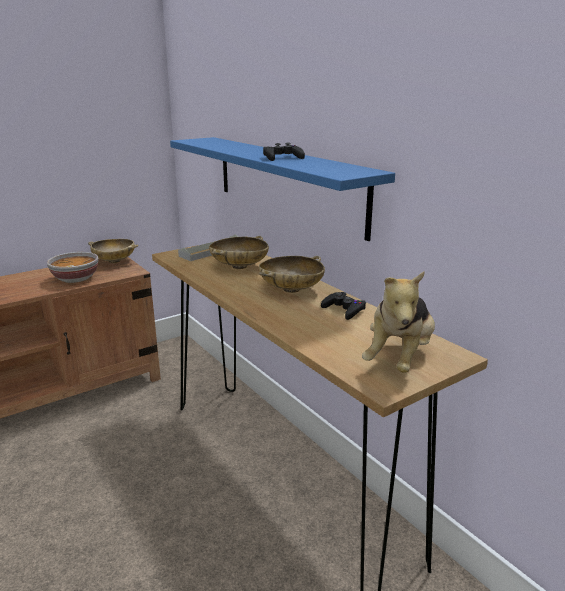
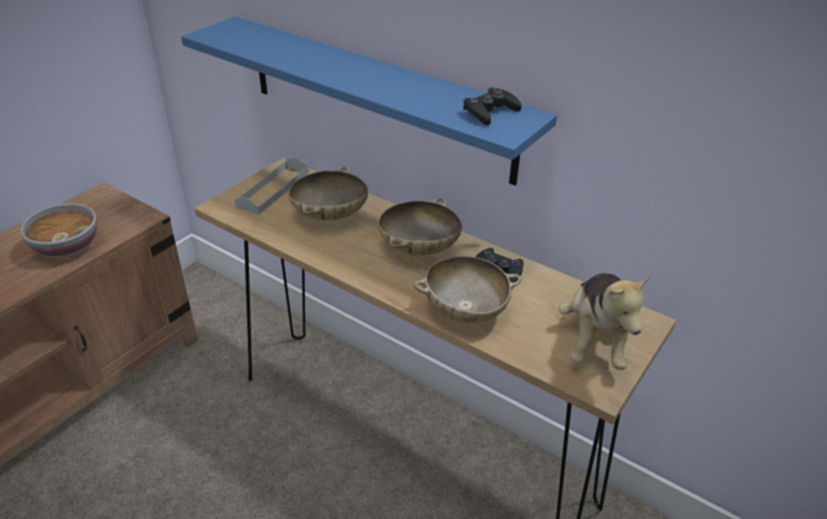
camera: 20 degrees left, 15 degrees up
(114, 261) = (102, 201): beige bowl -> beige bowl (465, 309)
(282, 158) = (392, 86): black game controller -> black game controller (490, 112)

